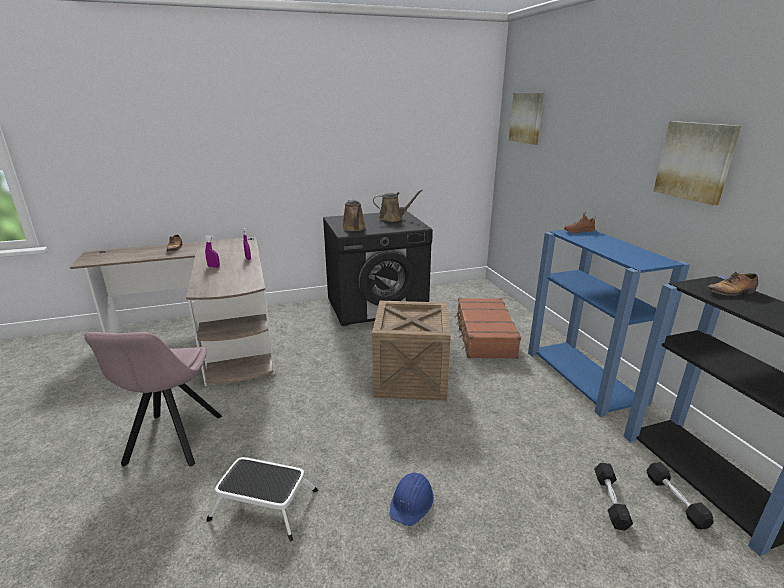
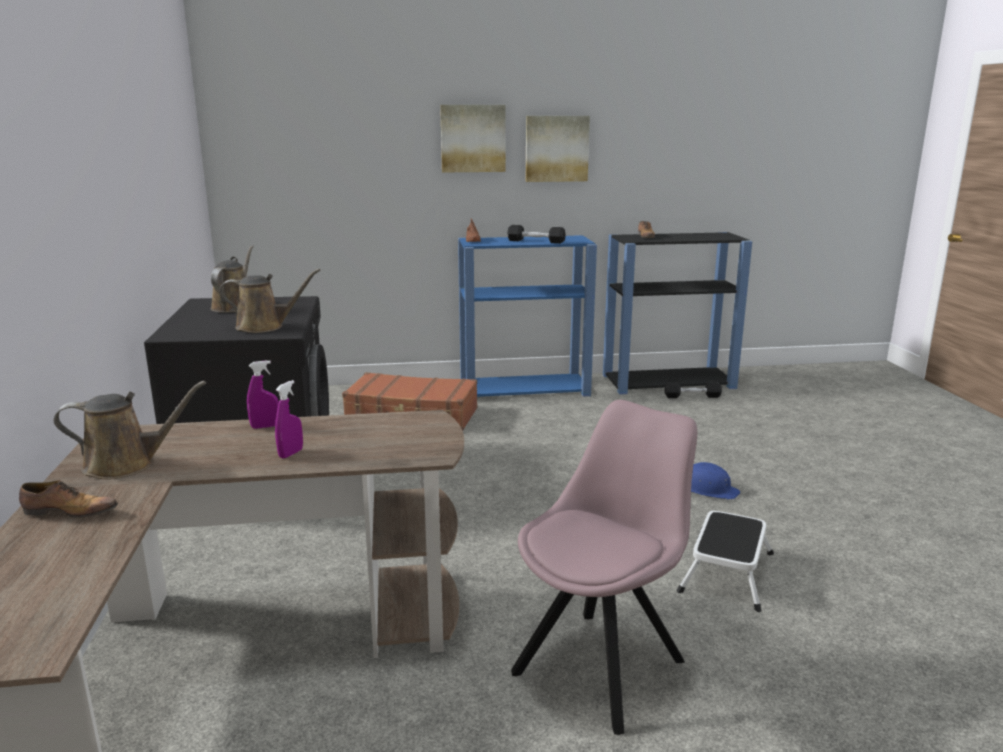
camera: 80 degrees left, 5 degrees down
(173, 439) = (601, 667): pink chair -> pink chair turned 60 degrees counterclockwise
(214, 247) = (127, 464): none -> brown watering can
(411, 378) = (492, 469): crate -> none
(527, 118) = (281, 125): picture -> picture (473, 138)
(610, 501) = (696, 415): black dumbbell -> black dumbbell (536, 241)

